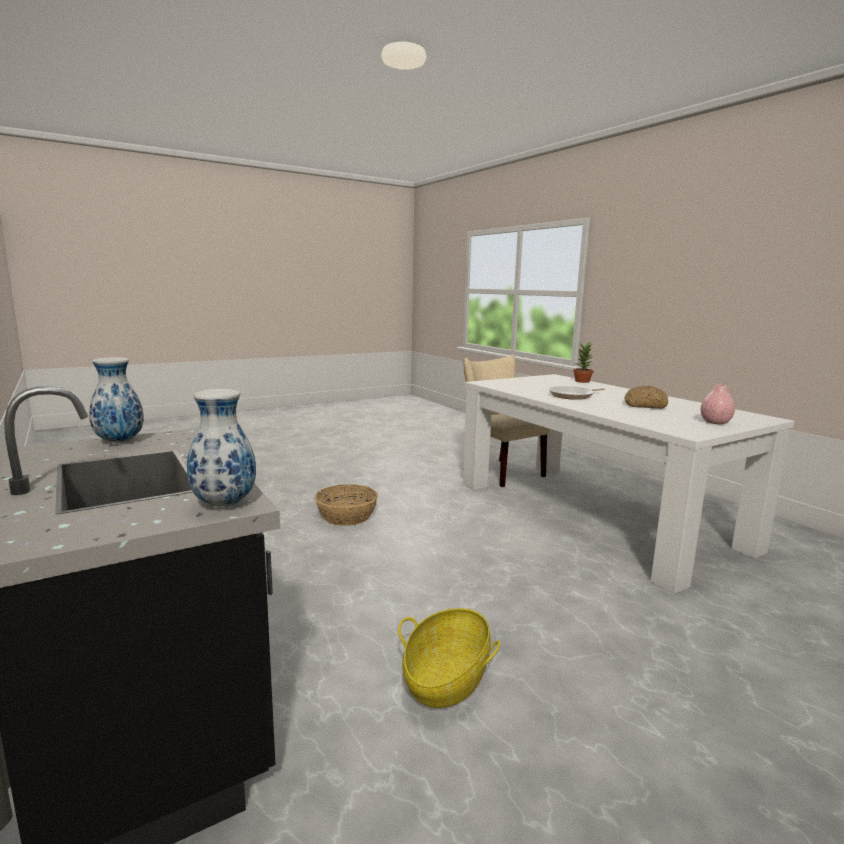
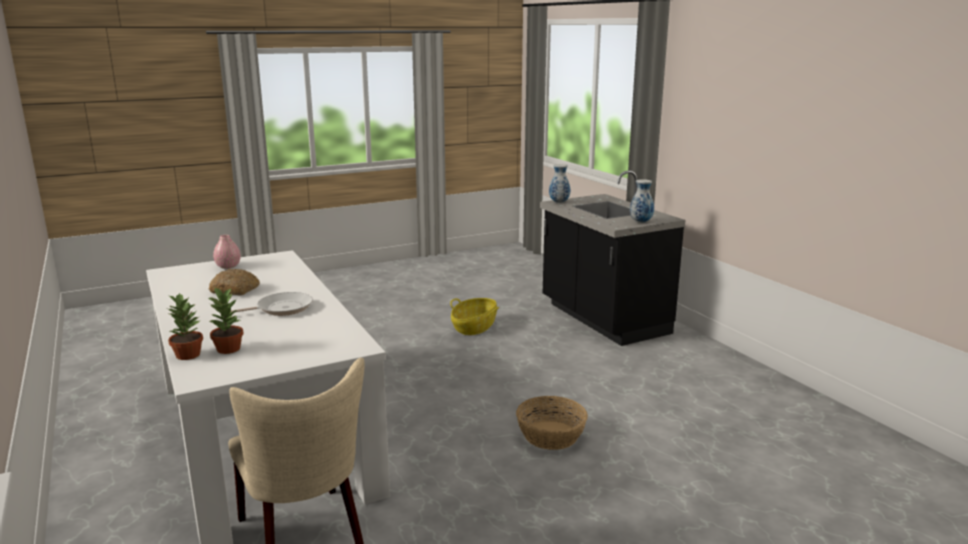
camera: 175 degrees left, 5 degrees up
(564, 383) = (229, 348): none -> potted plant

